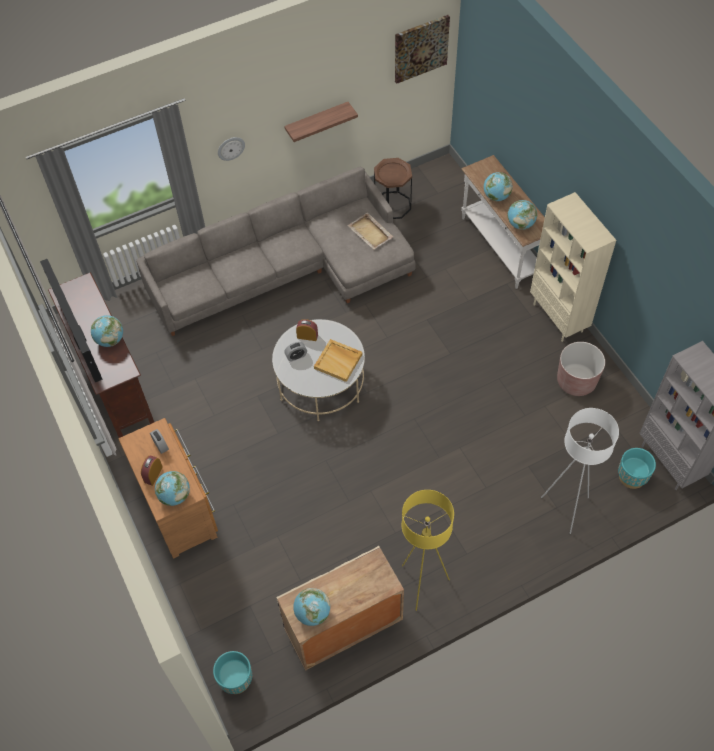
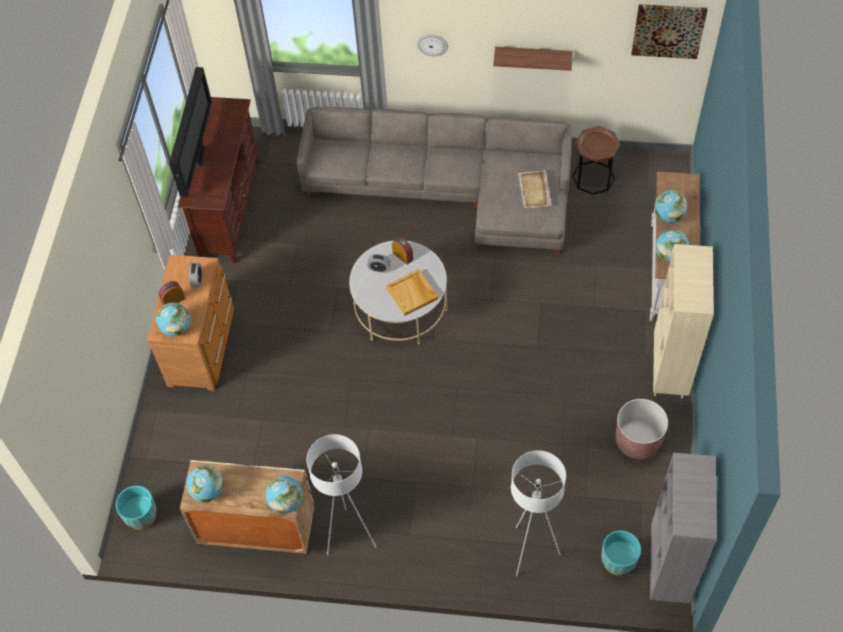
camera: 35 degrees right, 0 degrees up
(110, 340) = (222, 167): globe -> globe (286, 502)
(422, 584) = (349, 535): yellow floor lamp -> white floor lamp

